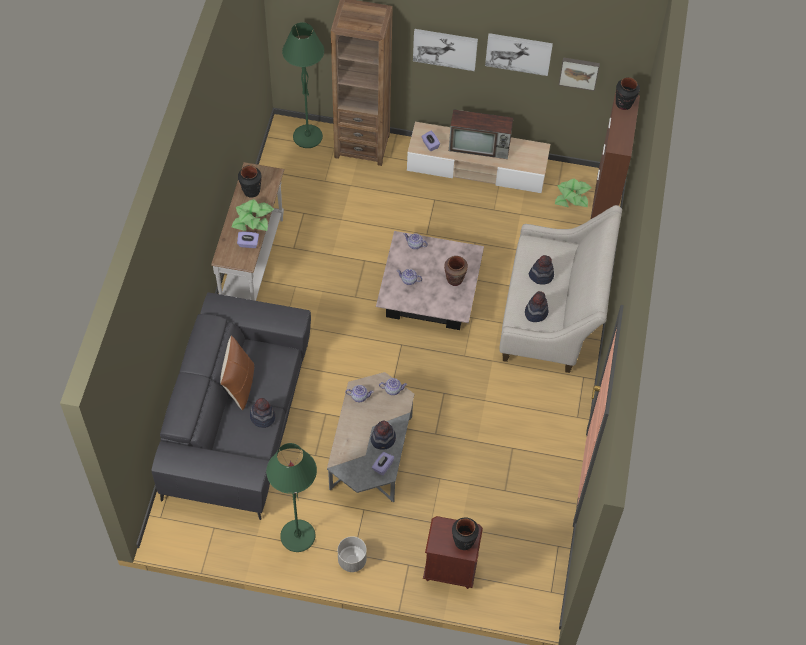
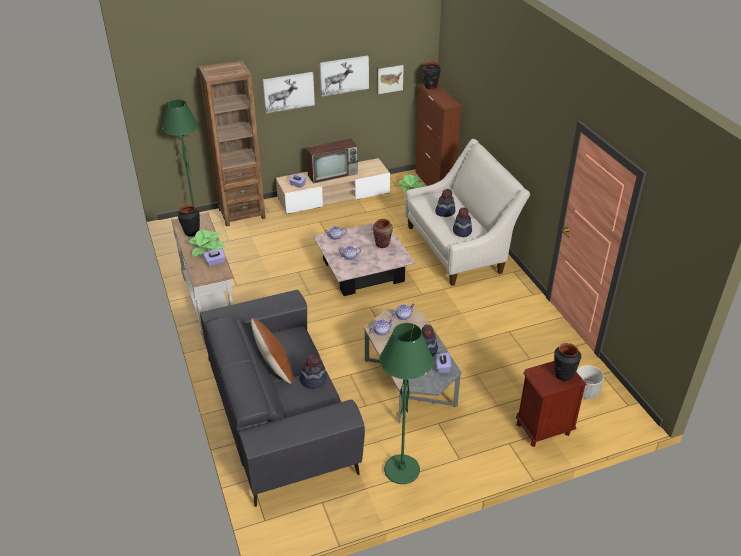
camera: 30 degrees left, 20 degrees down
(352, 560) = (462, 463): grey planter -> grey planter (585, 392)

